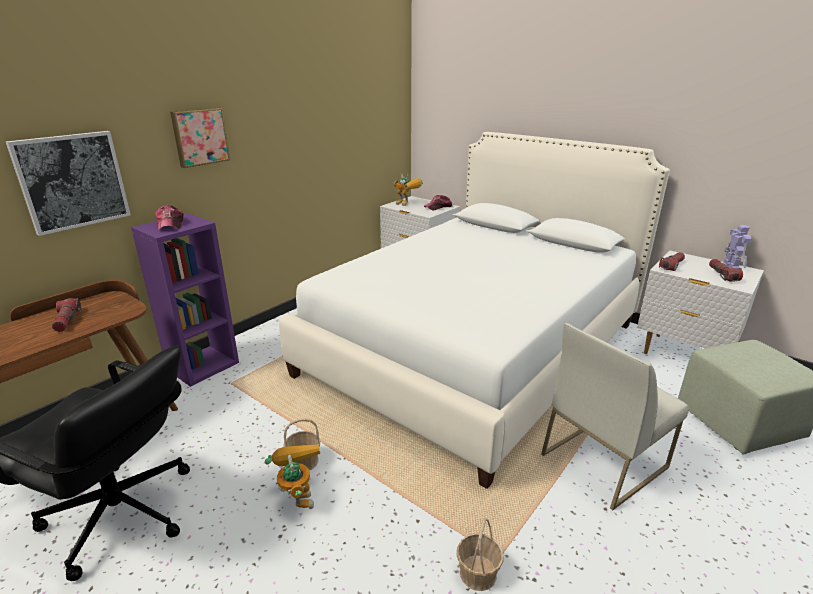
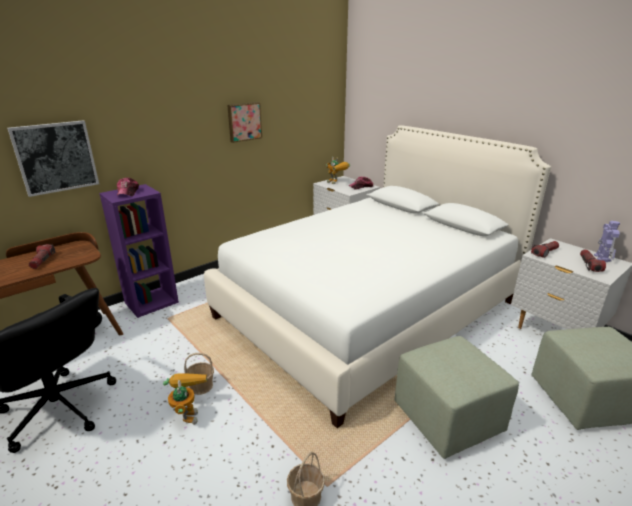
camera: 10 degrees right, 0 degrees up
(200, 136) = (157, 125): picture -> picture (244, 121)
(603, 460) = (446, 417): white chair -> green ottoman

